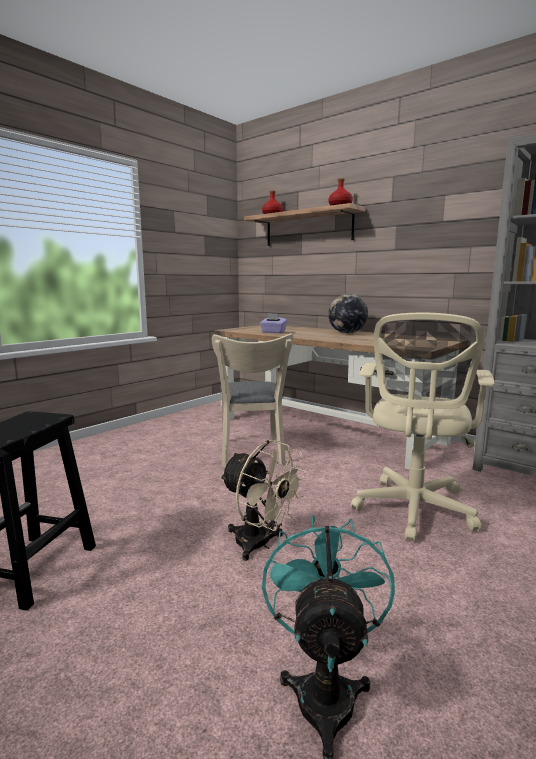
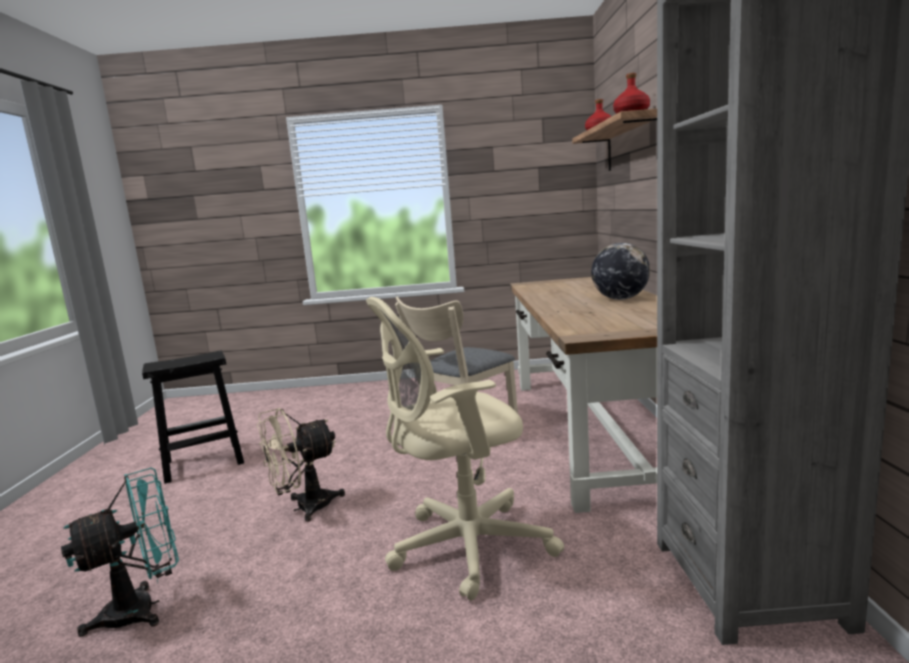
camera: 50 degrees right, 0 degrees up
(260, 545) = (304, 507): beige fan -> beige fan turned 60 degrees clockwise
(273, 332) = (545, 291): purple tissue box -> none

